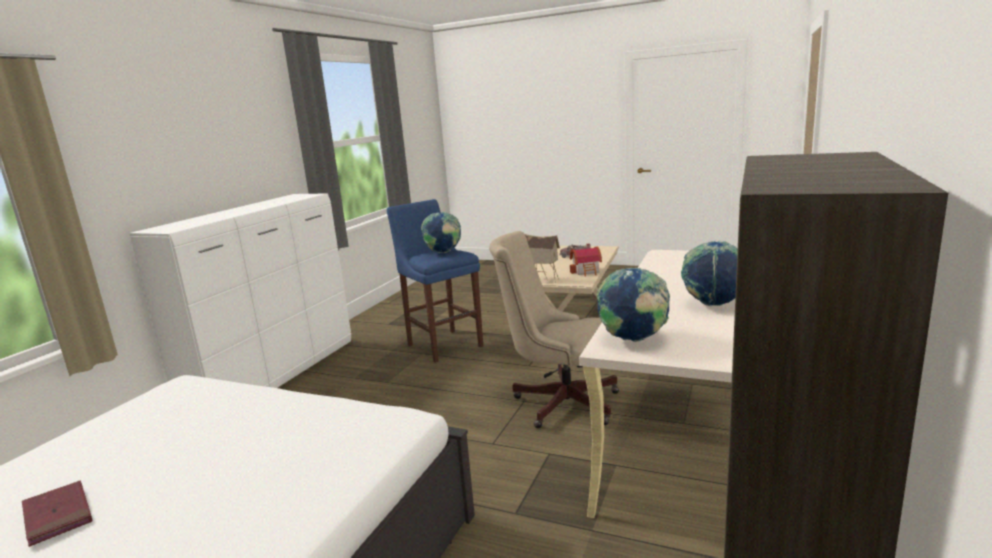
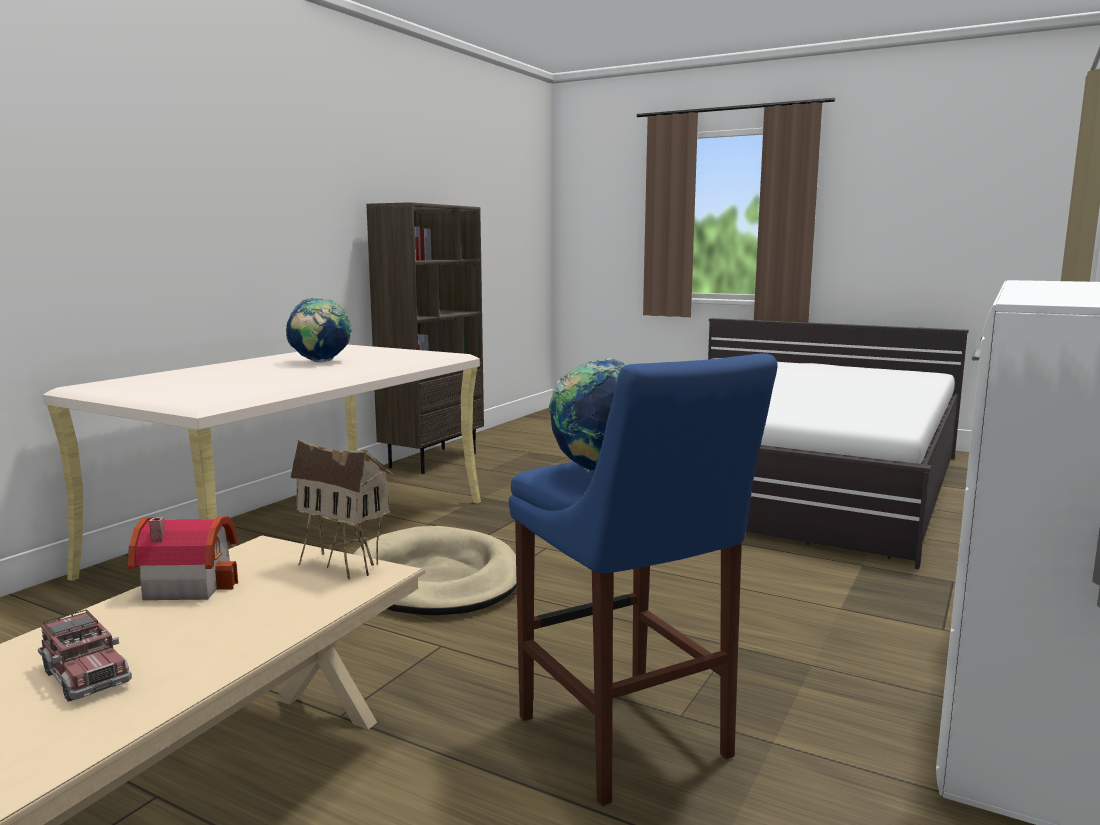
camera: 175 degrees left, 5 degrees down
(58, 515) = (819, 386): red book -> none
(559, 402) = (435, 579): beige office chair -> beige dog bed
(633, 340) = (431, 354): globe -> none

